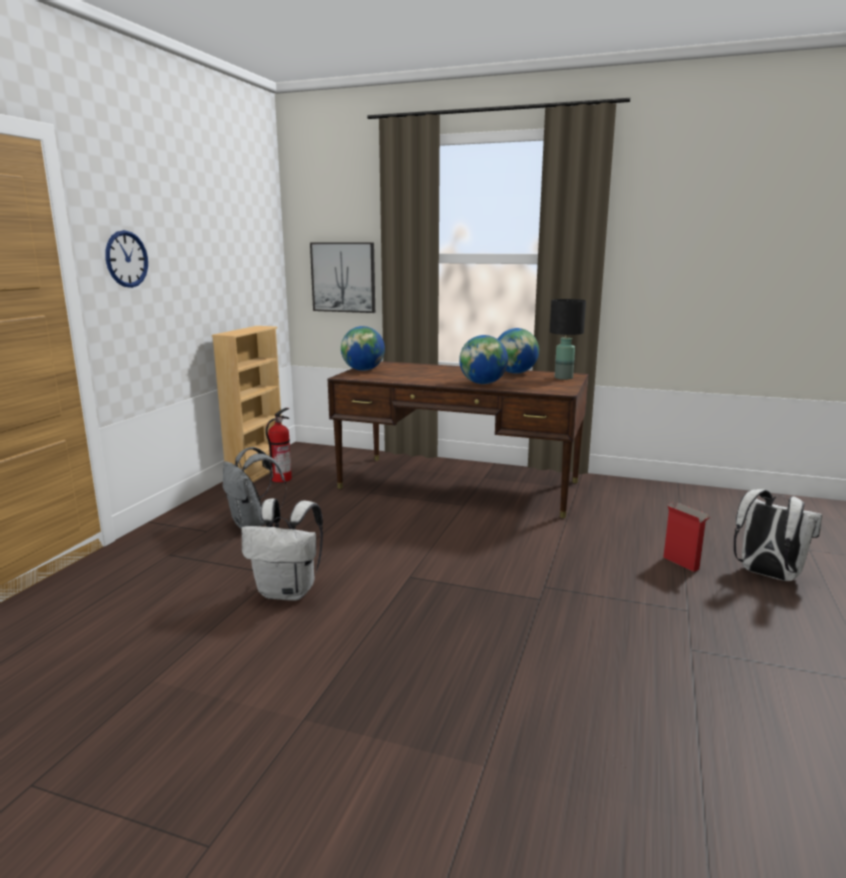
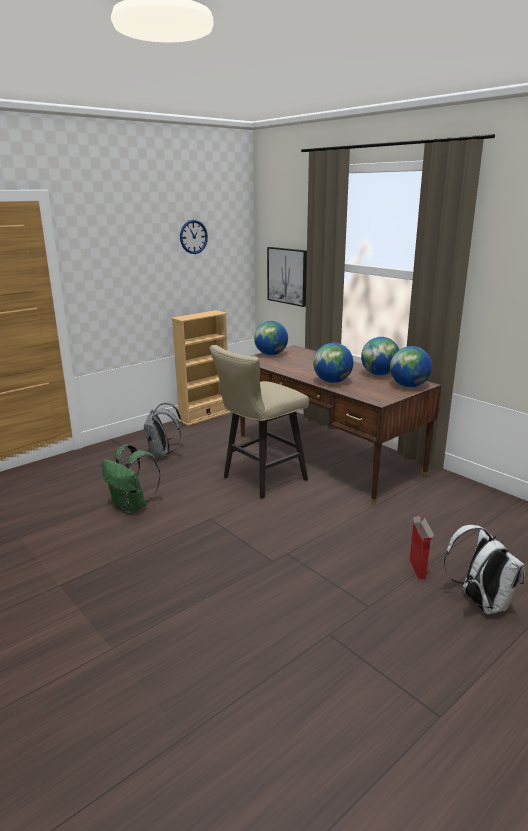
camera: 30 degrees right, 5 degrees up
(126, 259) = (101, 269): wall clock -> wall clock (193, 237)
(281, 478) = (214, 424): fire extinguisher -> none
(288, 592) = (132, 507): white backpack -> green backpack
(415, 523) = (260, 480): none -> beige stool
(563, 378) = (408, 386): black table lamp -> globe

